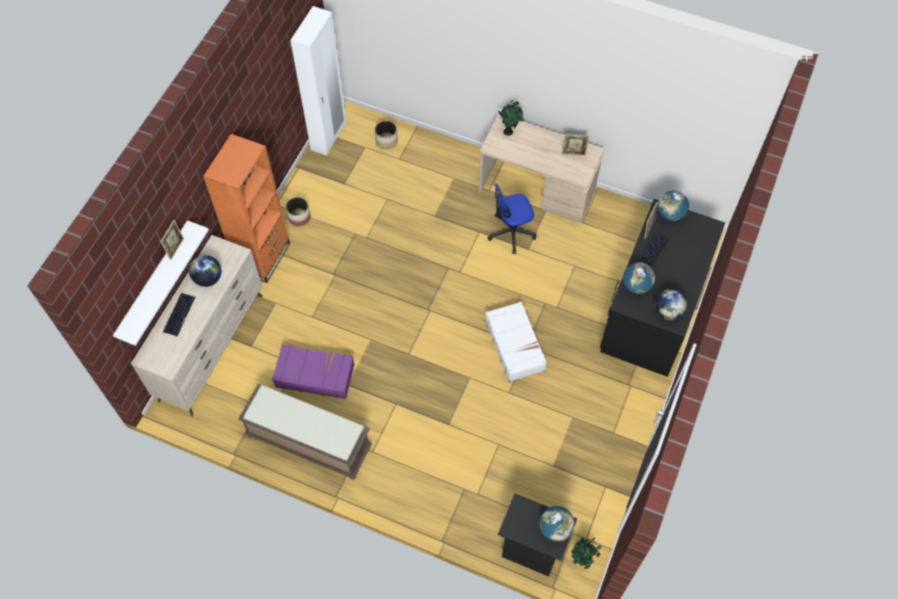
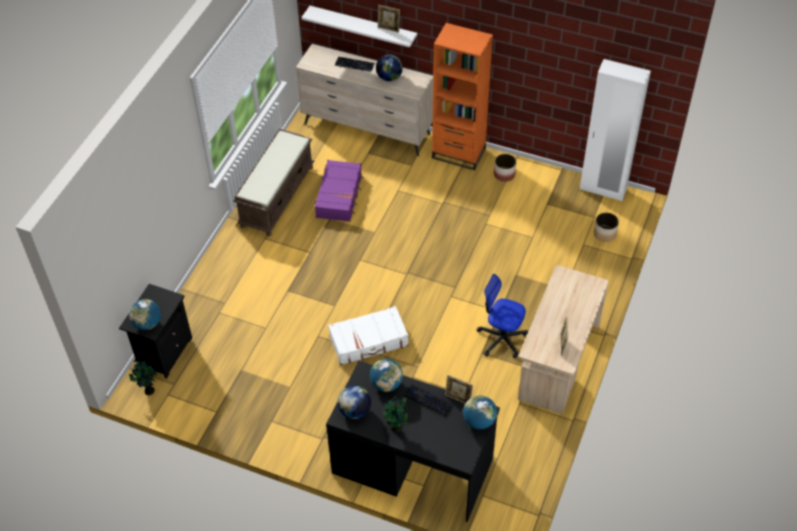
camera: 90 degrees right, 10 degrees down
(509, 131) = (585, 289): potted plant -> potted plant (396, 428)
(511, 232) = (501, 338): office chair -> office chair turned 45 degrees counterclockwise

